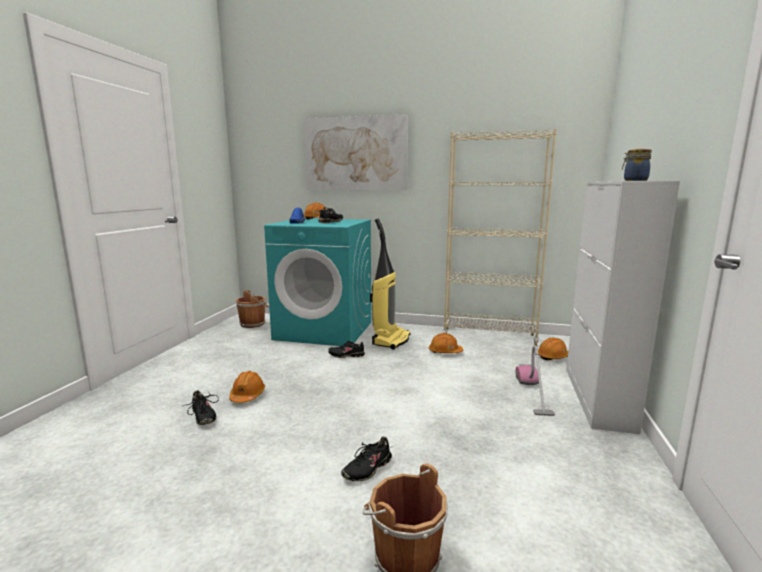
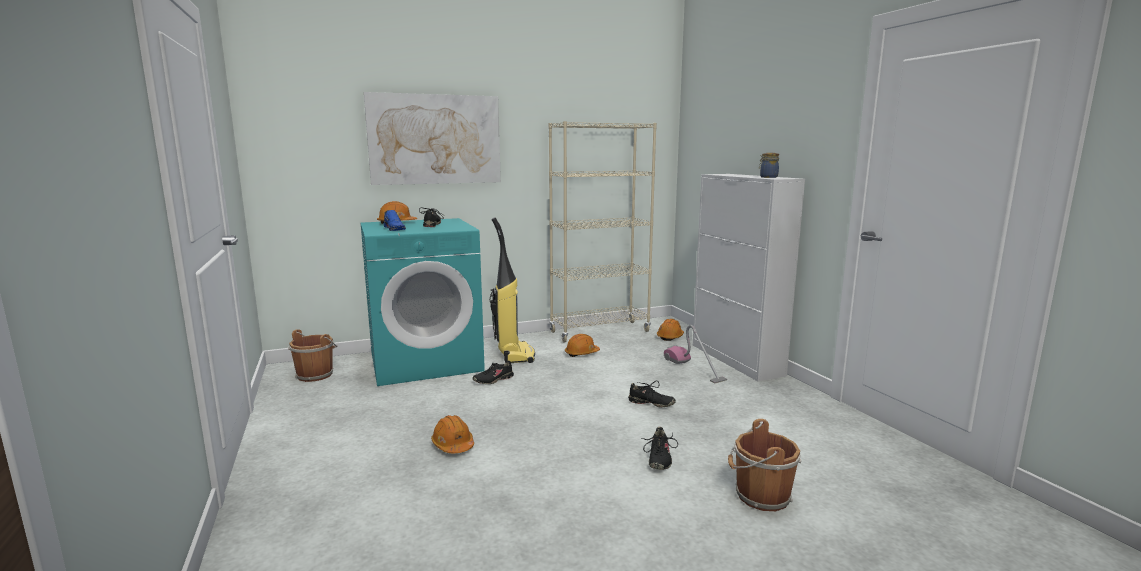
camera: 35 degrees left, 0 degrees up
(202, 416) = (439, 478): black shoe -> black shoe (651, 403)

